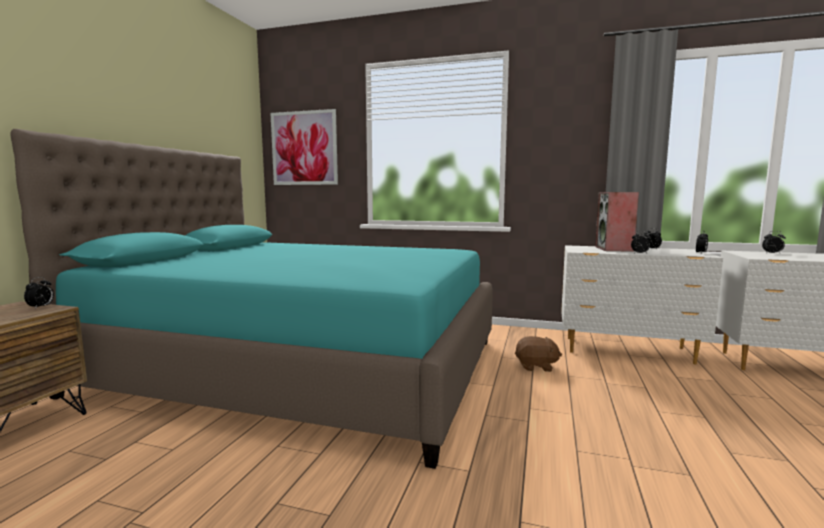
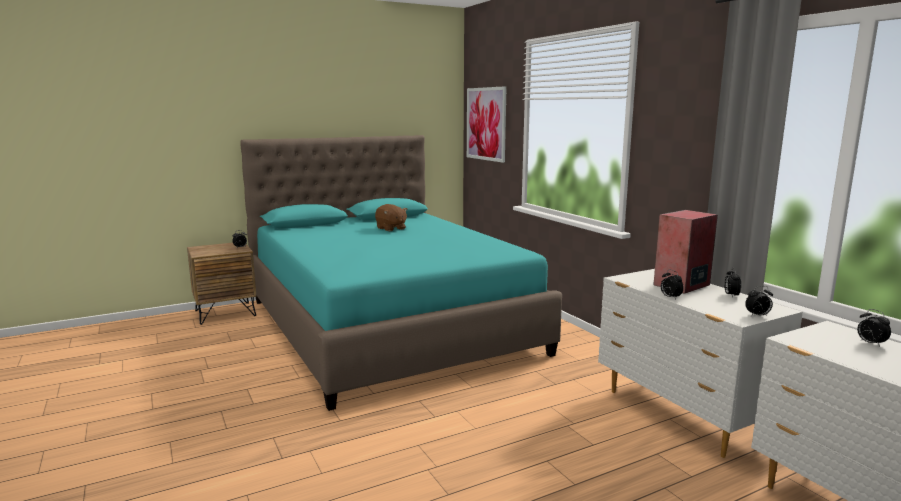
camera: 45 degrees right, 5 degrees up
(536, 366) = (543, 389): brown plush toy -> brown plush toy (391, 228)

